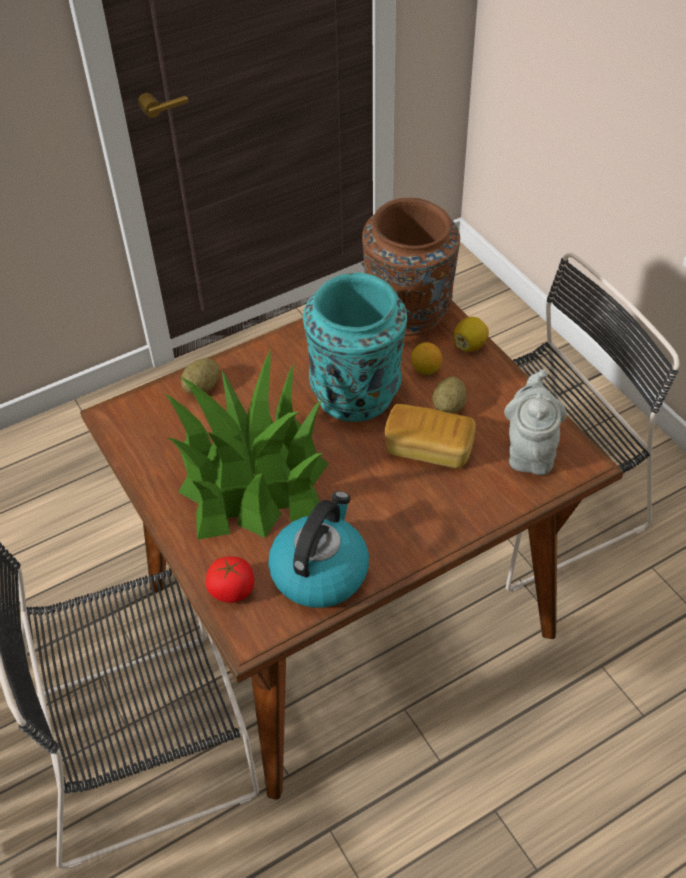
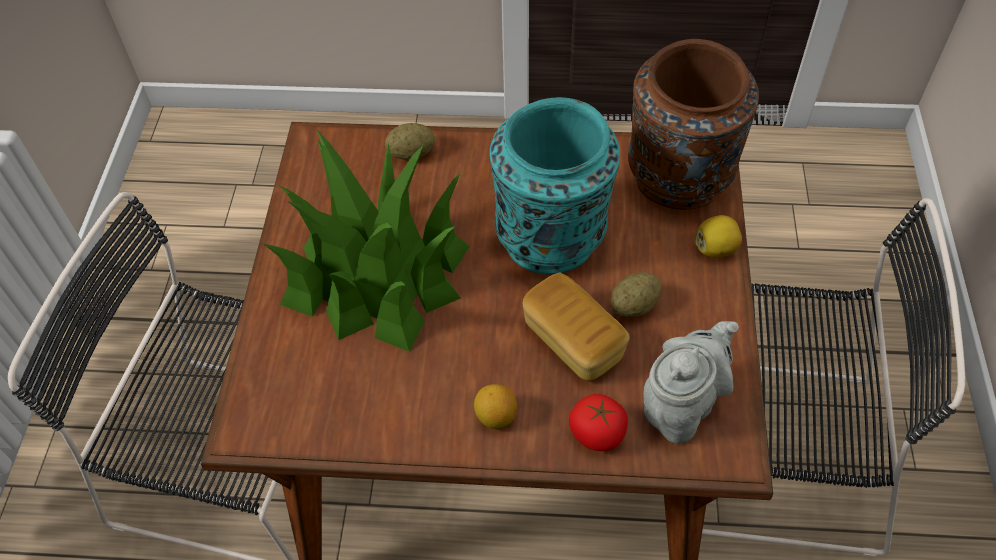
camera: 35 degrees right, 5 degrees up
(232, 590) = (266, 374): tomato -> tomato (597, 433)
(320, 571) = (358, 406): kettle -> none
(426, 370) = (644, 251): lemon -> lemon (495, 417)

